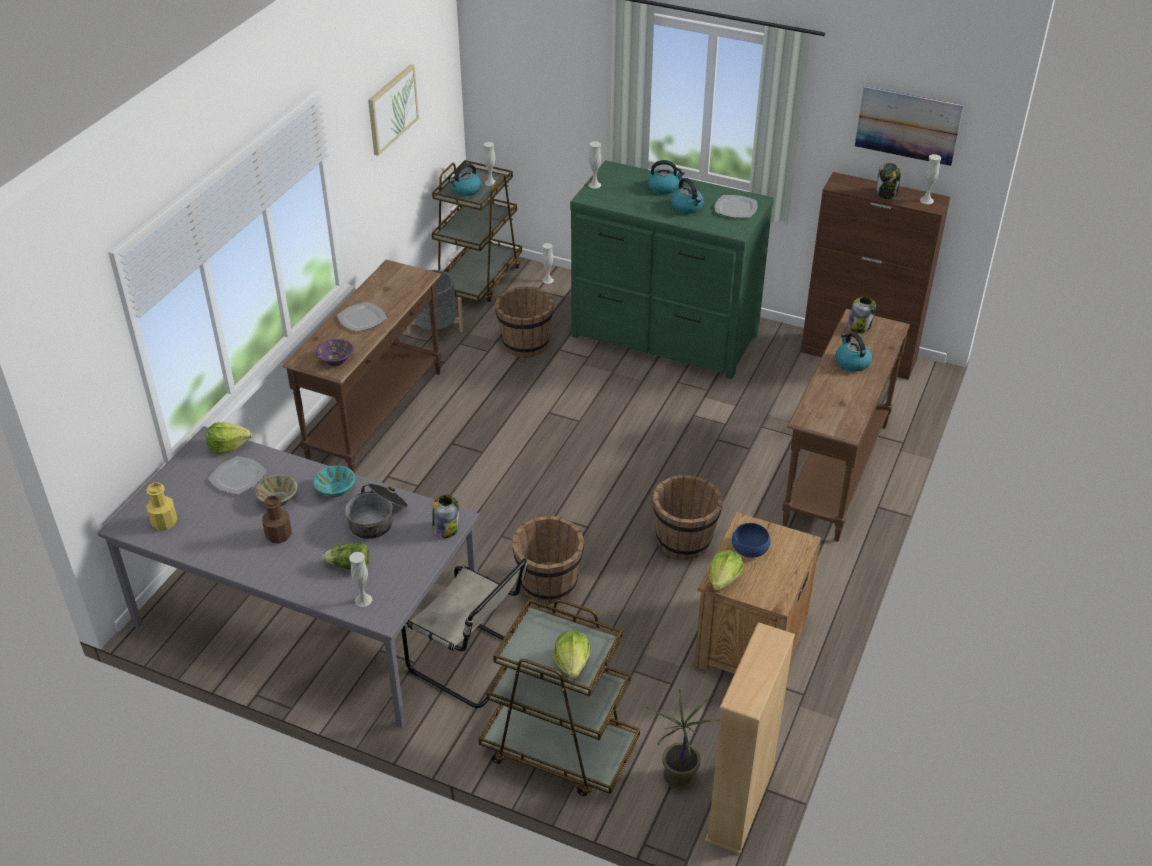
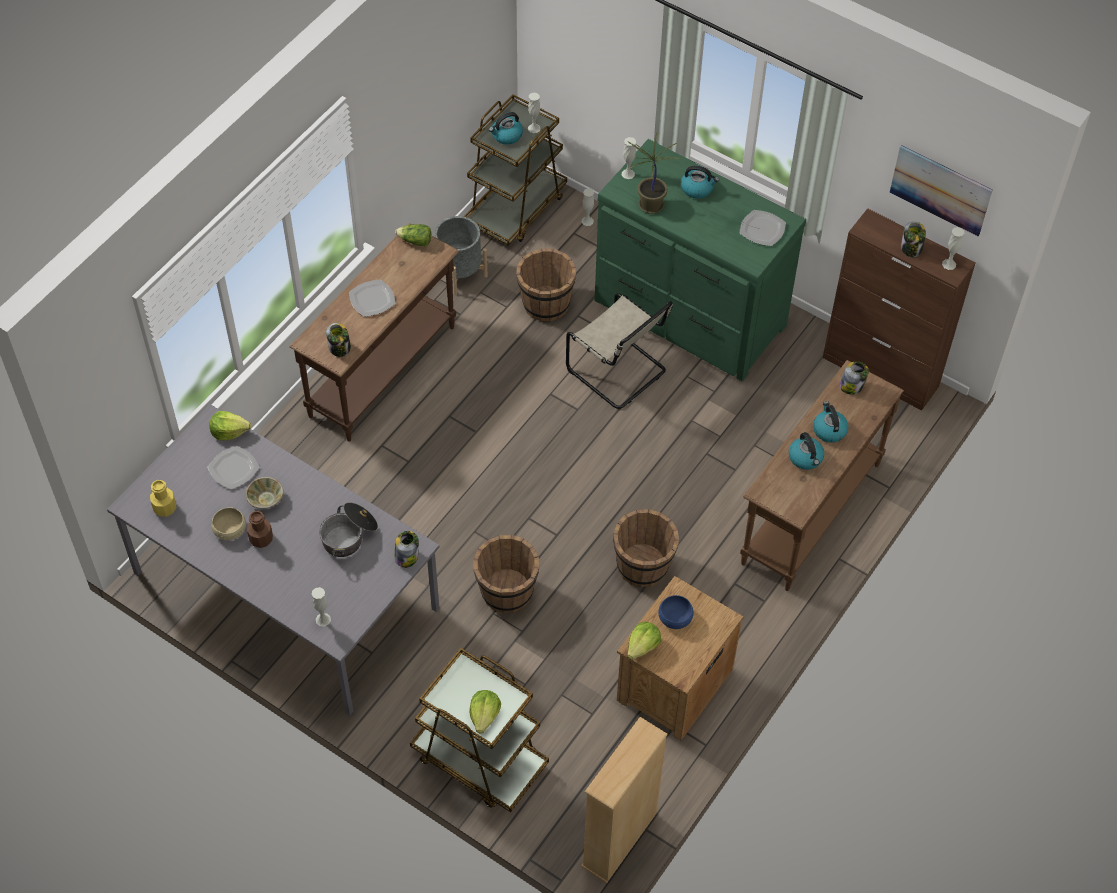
camera: 10 degrees right, 15 degrees up
(241, 531) = (230, 529): none -> beige bowl
(335, 490) = (317, 497): turquoise bowl -> none
(336, 360) = (340, 348): purple bowl -> jar
(349, 565) = (317, 582): lettuce -> lettuce (415, 241)
(392, 109) = (430, 77): picture -> none
(473, 663) = (422, 662): beige chair -> beige chair (619, 372)
(679, 778) = (574, 805): potted plant -> potted plant (650, 206)
(687, 207) = (713, 220): kettle -> kettle (806, 458)

